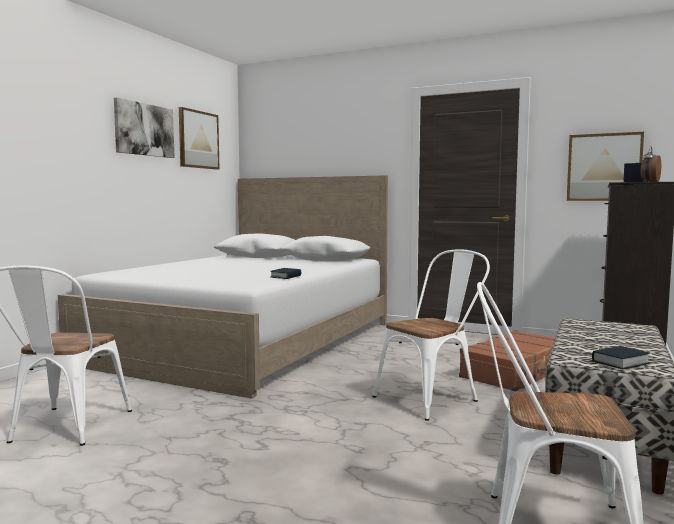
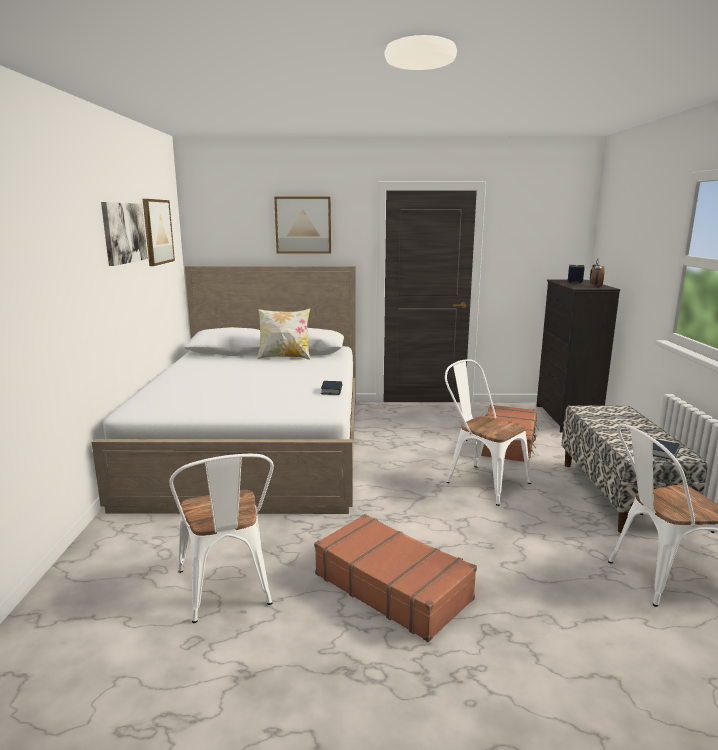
camera: 25 degrees left, 10 degrees up
(206, 458) = (392, 586): none -> brown suitcase
(296, 260) = (284, 357): none -> pillow
(432, 398) = (481, 481): white chair -> white chair turned 75 degrees counterclockwise
(604, 167) = (540, 263): picture -> picture (303, 225)

